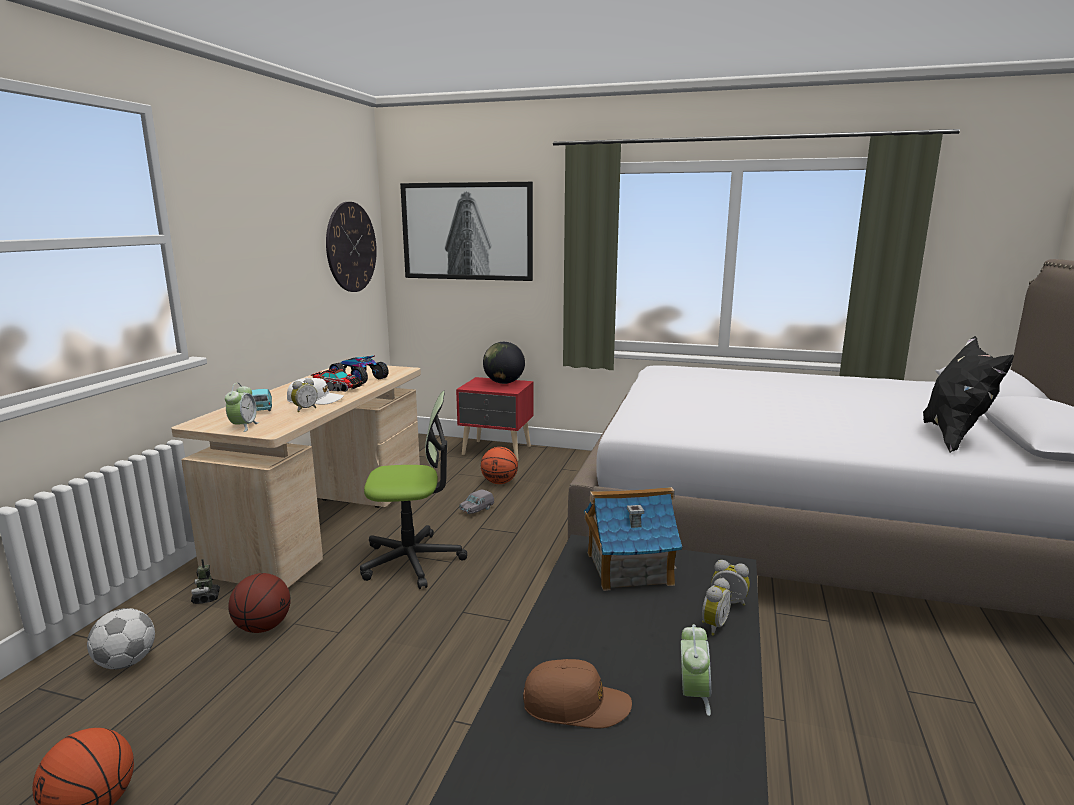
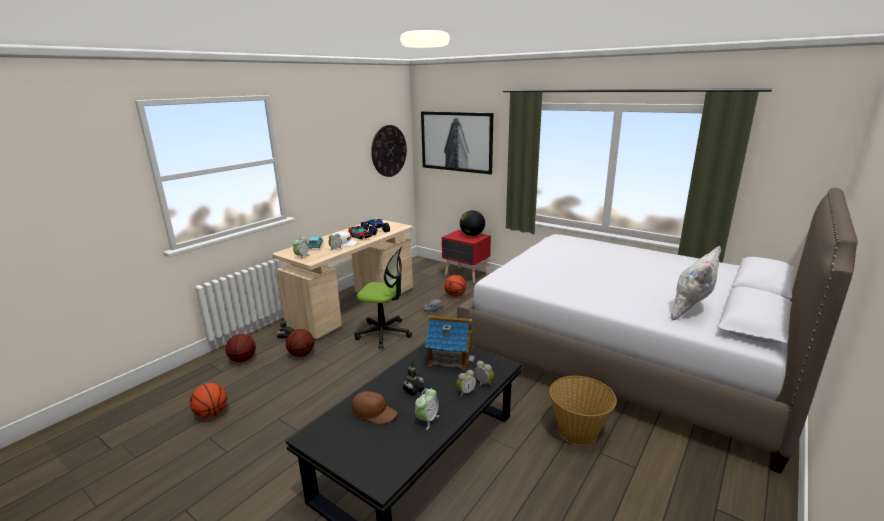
camera: 20 degrees right, 5 degrees up
(126, 663) = (243, 359): football -> basketball
(615, 642) = (413, 390): none -> toy robot
(848, 662) = (578, 431): none -> basket
(954, 437) = (691, 310): black pillow -> white pillow

